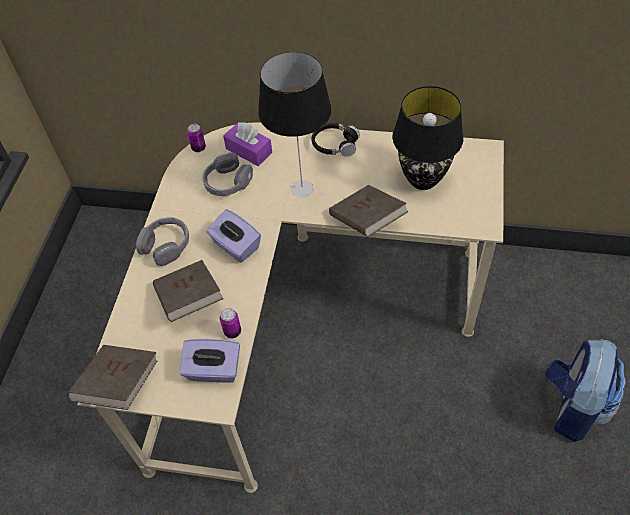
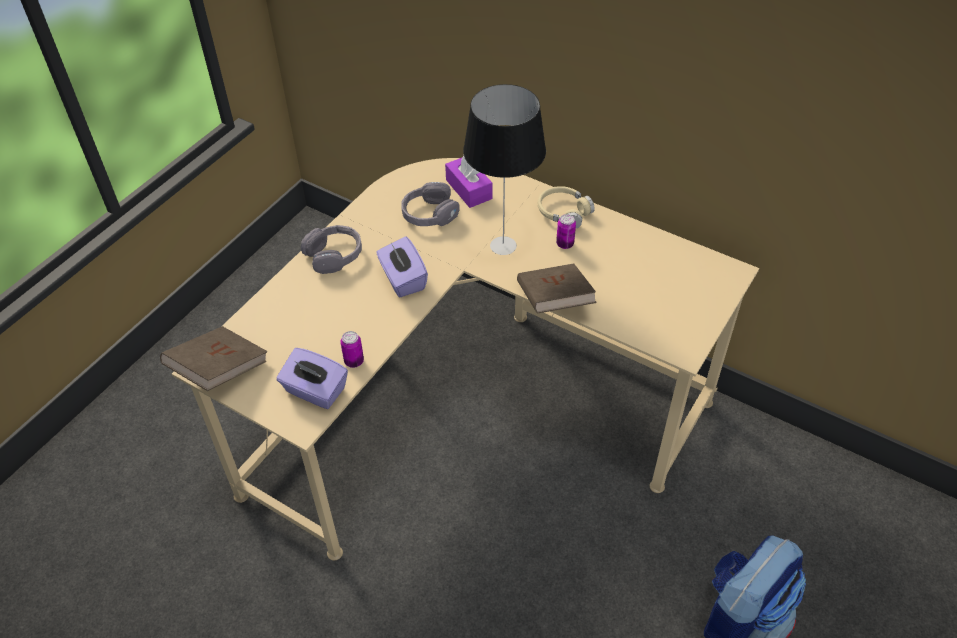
camera: 20 degrees right, 5 degrees down
(190, 300) = (329, 316): brown book -> none
(198, 148) = (418, 170): can -> can (565, 244)
(335, 144) = (563, 212): black headphones -> beige headphones
(423, 180) = (641, 280): black table lamp -> none

